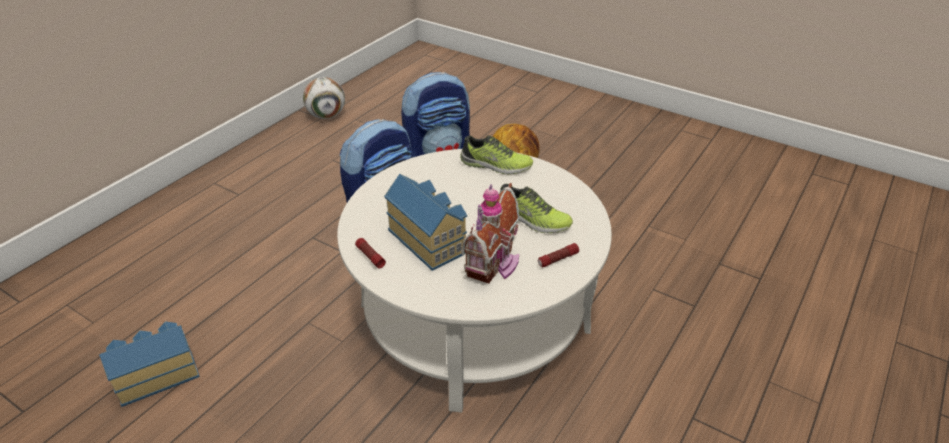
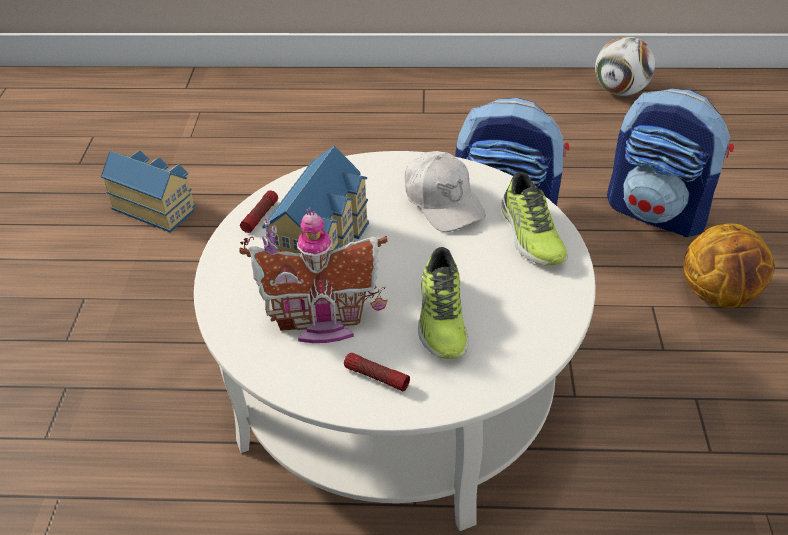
camera: 60 degrees right, 5 degrees up
(437, 181) = (443, 201): none -> white cap

